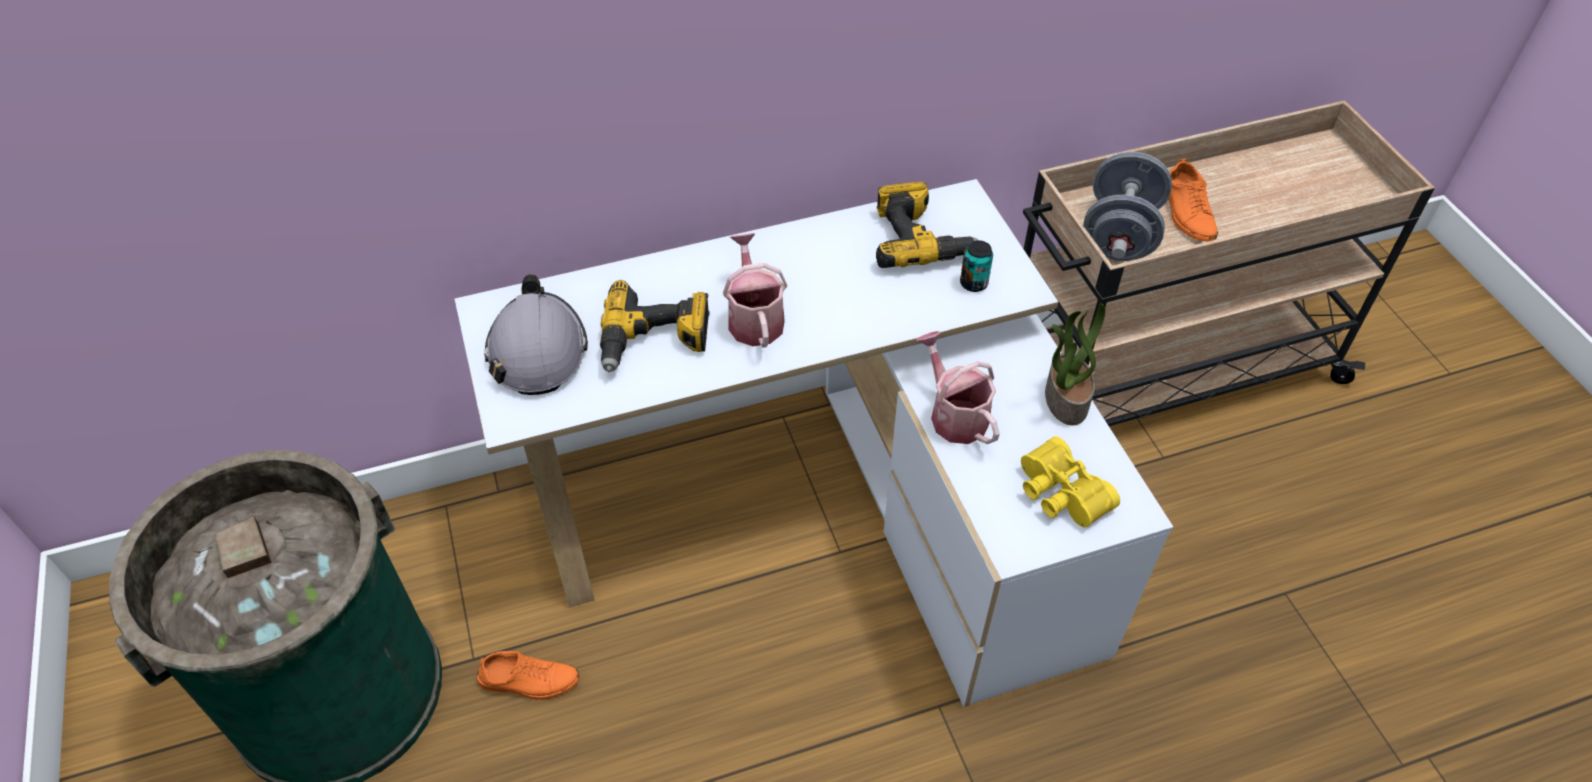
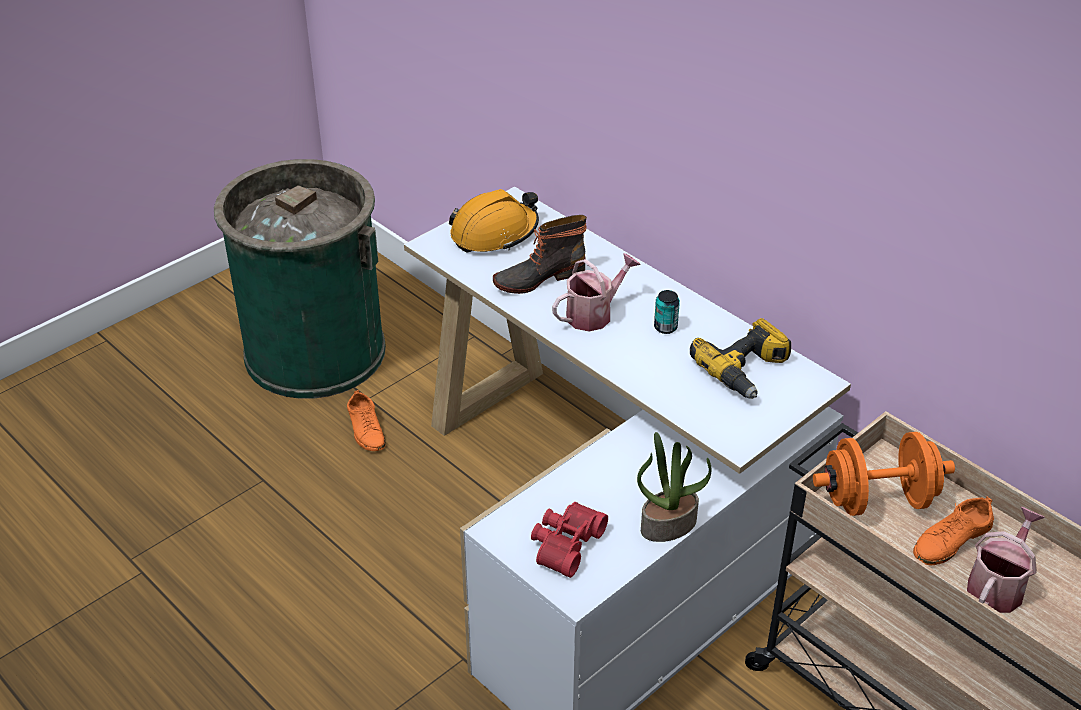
camera: 65 degrees right, 10 degrees down
(537, 350) = (494, 233): grey hard hat -> orange hard hat
(655, 341) = (538, 277): power drill -> boot
(954, 414) = (605, 464): watering can -> watering can (998, 585)
(973, 283) = (720, 413): can -> can (665, 327)
(1059, 494) = (564, 544): yellow binoculars -> red binoculars
(1119, 234) = (877, 500): grey dumbbell -> orange dumbbell

